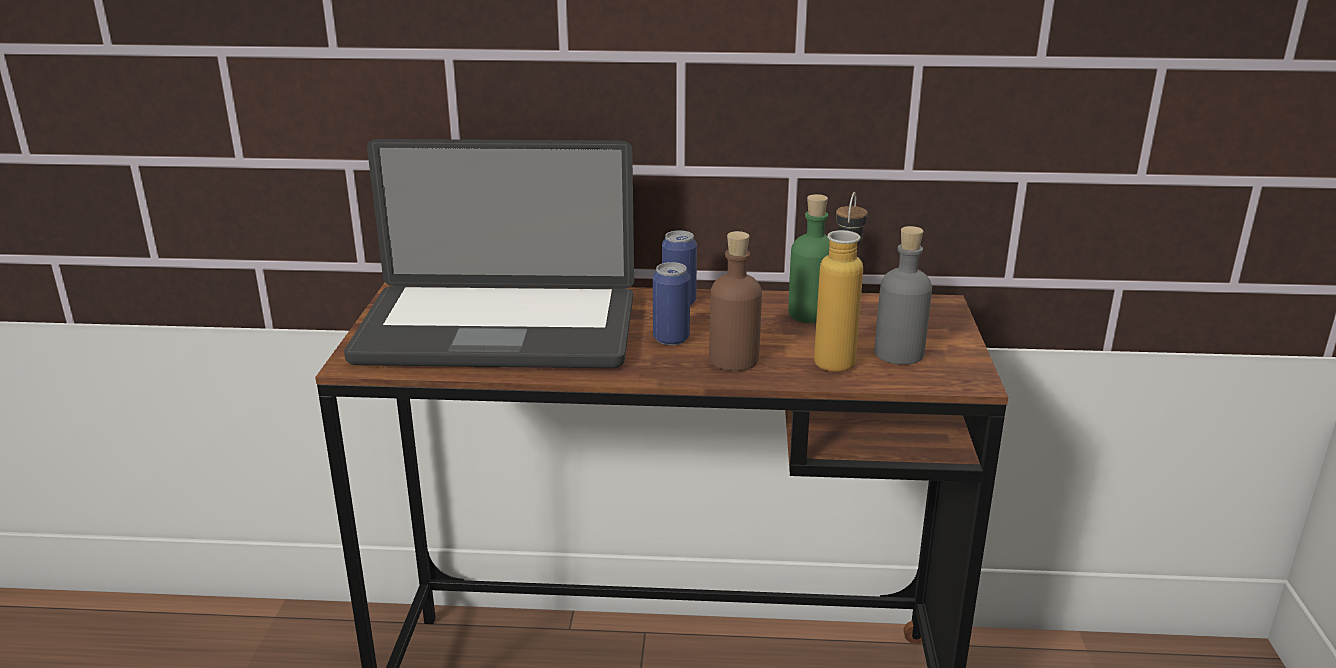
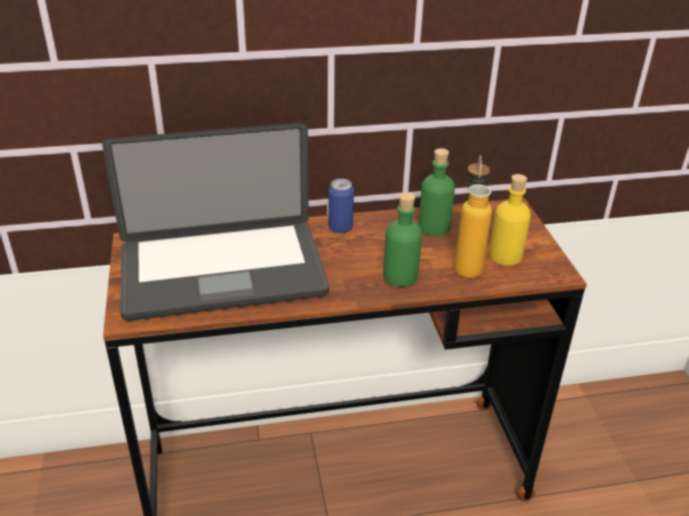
camera: 15 degrees left, 10 degrees up
(671, 338) = (349, 262): can -> none
(734, 359) = (400, 276): brown bottle -> green bottle
(899, 353) = (505, 255): grey bottle -> yellow bottle

